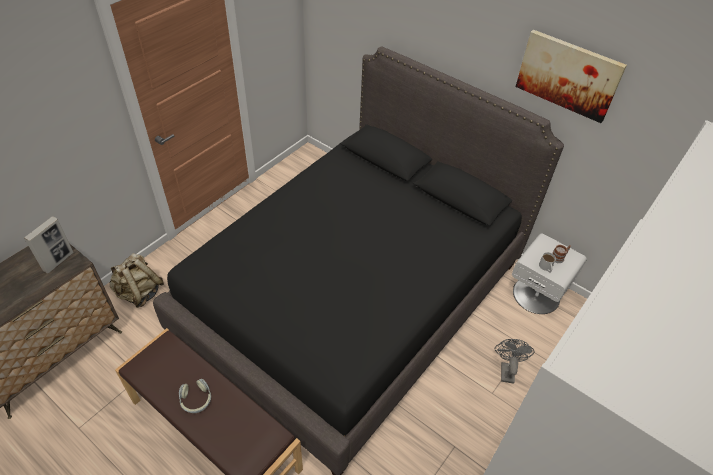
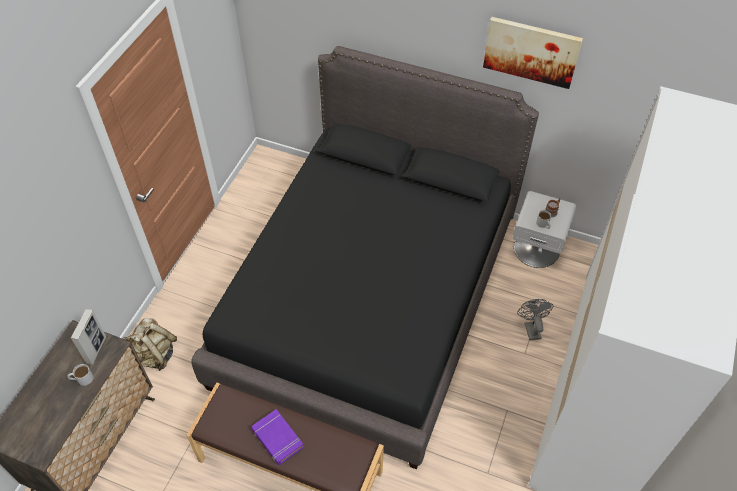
camera: 15 degrees left, 5 degrees up
(31, 284) = (81, 379): none -> white mug
(196, 400) = (277, 439): headphones -> purple book

